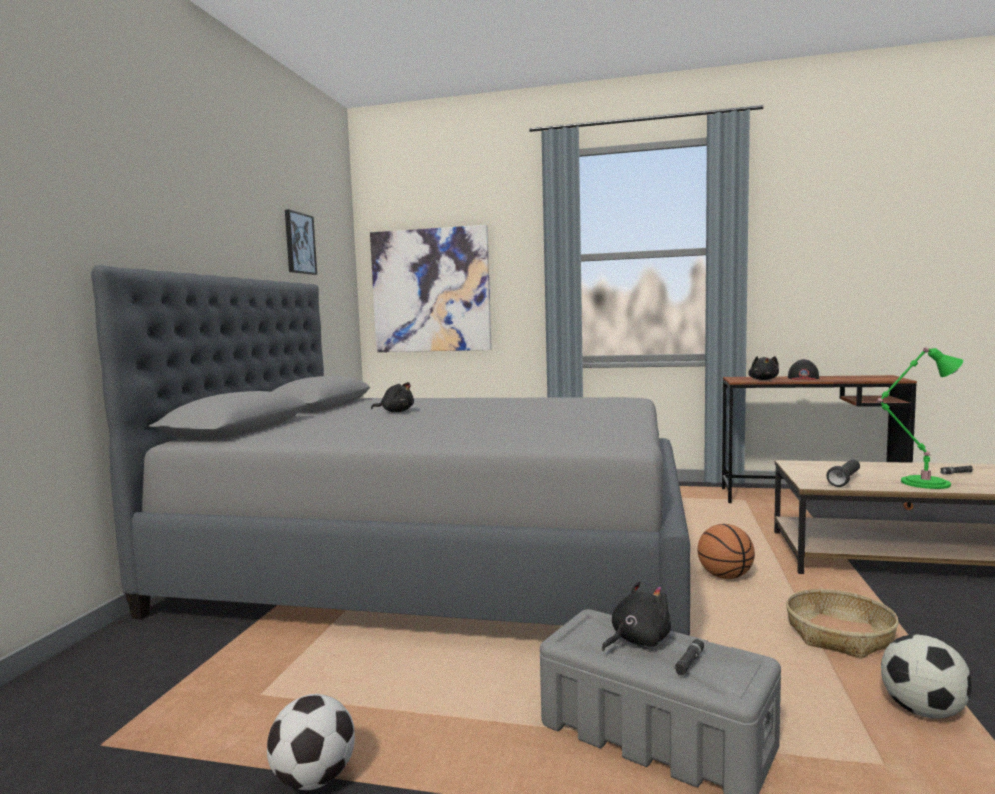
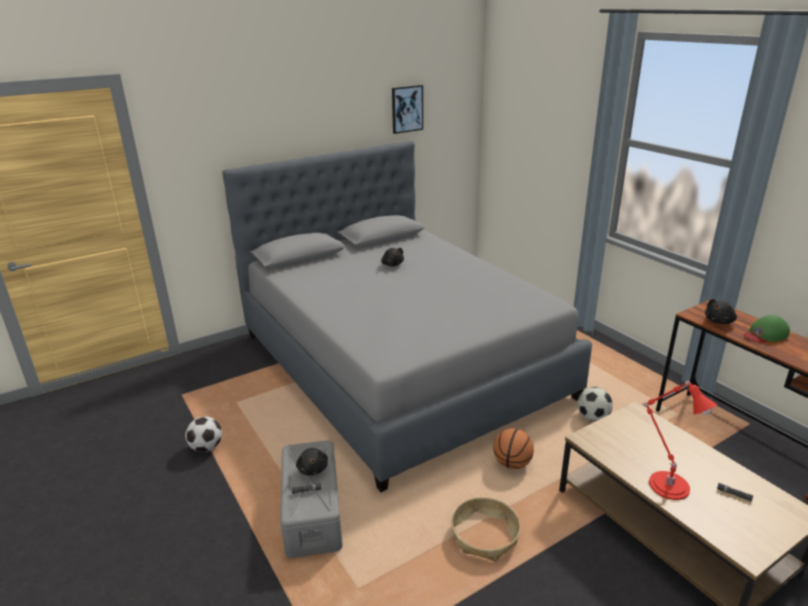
camera: 45 degrees right, 20 degrees up
(431, 290) = (523, 142): picture -> none
(637, 641) = (312, 468): black plush toy -> black plush toy turned 60 degrees clockwise
(803, 378) = (765, 334): black cap -> green cap
(845, 480) = (618, 448): black flashlight -> none
(921, 483) = (666, 483): green table lamp -> red table lamp
(923, 710) = (428, 591): football -> football (592, 417)

